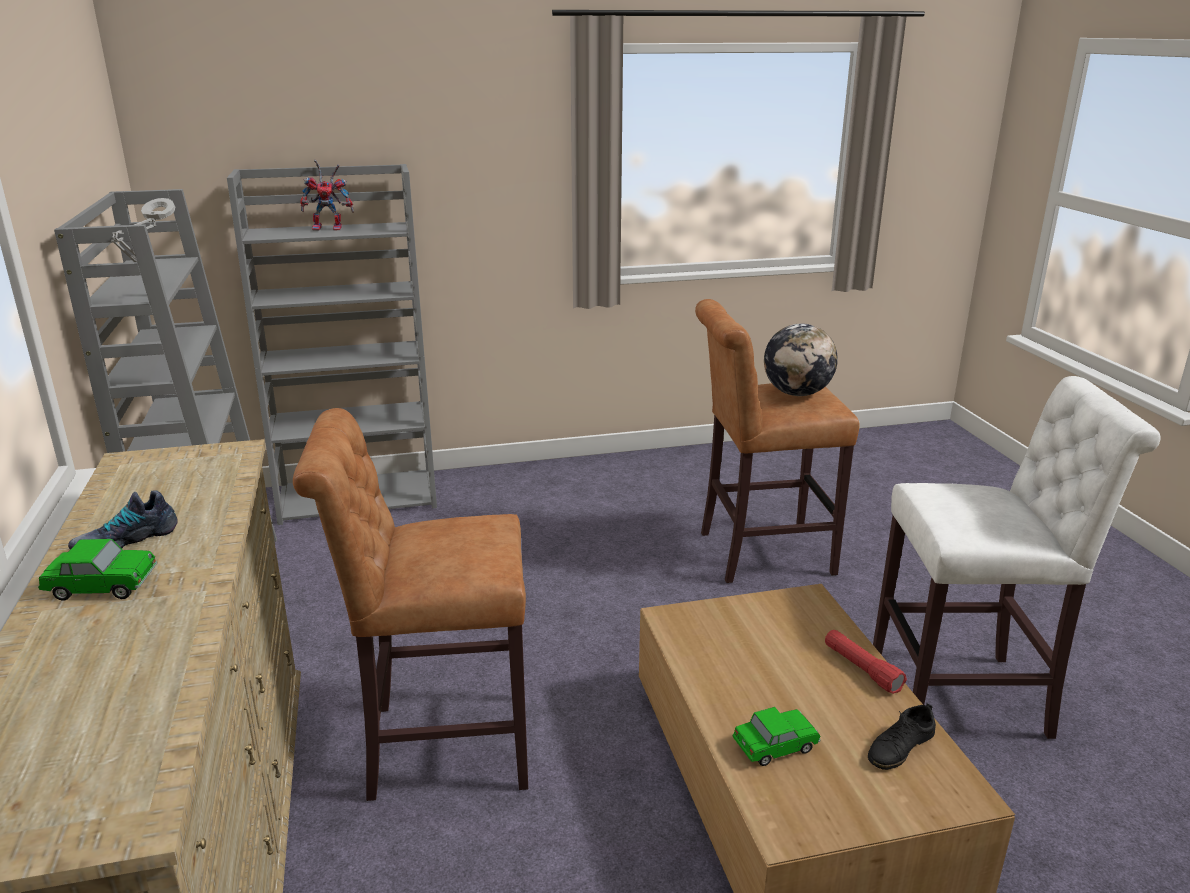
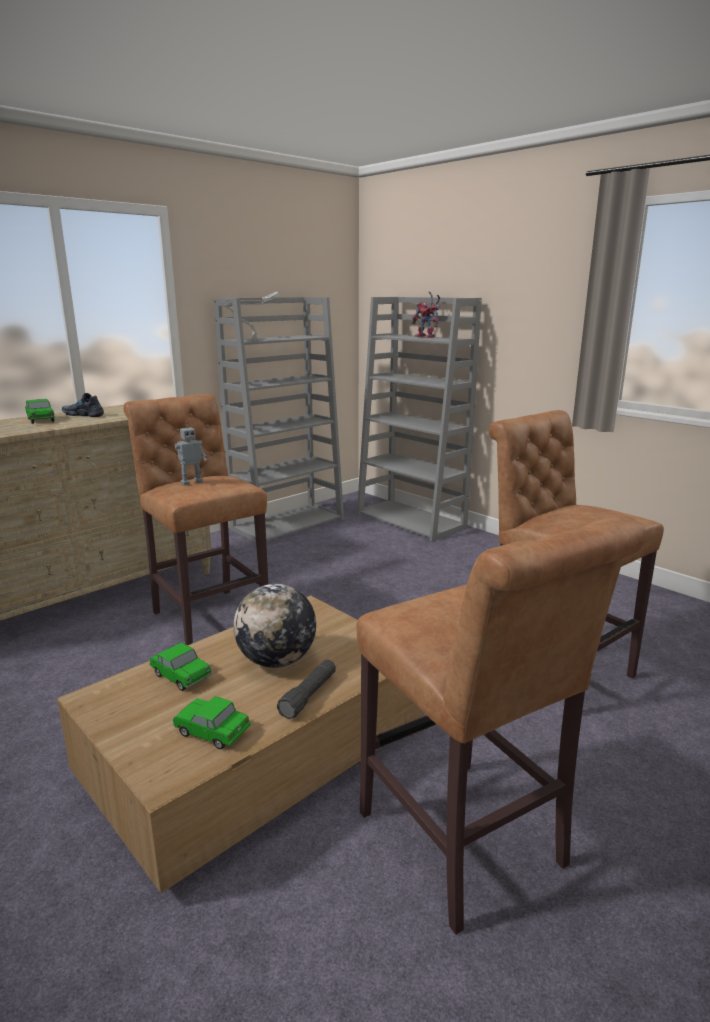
camera: 60 degrees right, 5 degrees down
(441, 551) = (191, 482): none -> toy robot
(797, 393) = (593, 516): globe -> globe (277, 661)
(861, 669) = (309, 696): red flashlight -> black flashlight
(900, 747) = (212, 732): black shoe -> toy car
(968, 697) = (467, 846): white stool -> brown stool

